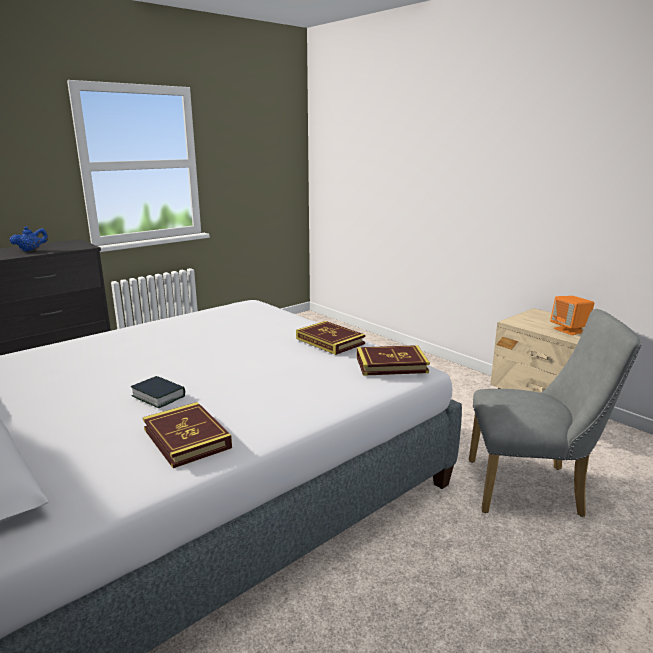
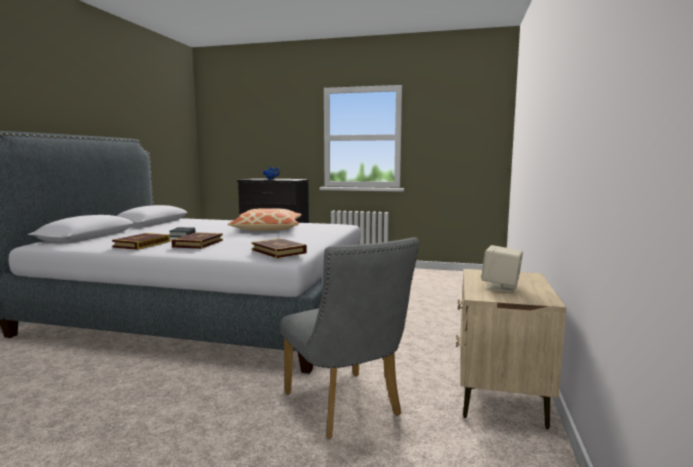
camera: 55 degrees right, 10 degrees down
(205, 339) = (267, 229): none -> pillow
(330, 341) = (299, 240): book -> book (198, 243)
(569, 330) = (501, 287): orange speaker -> beige speaker

